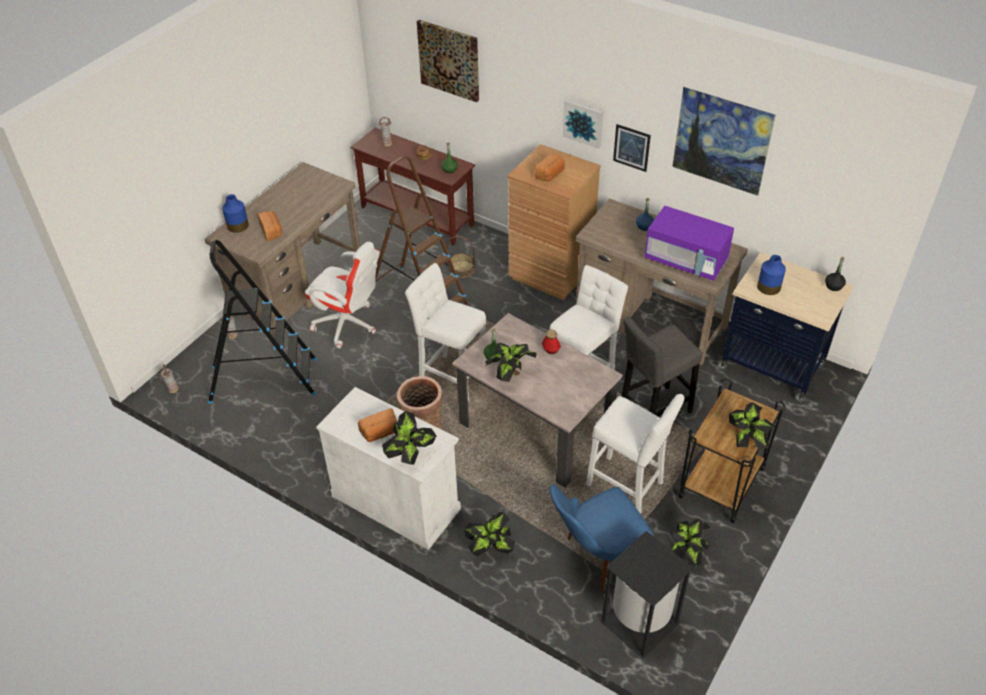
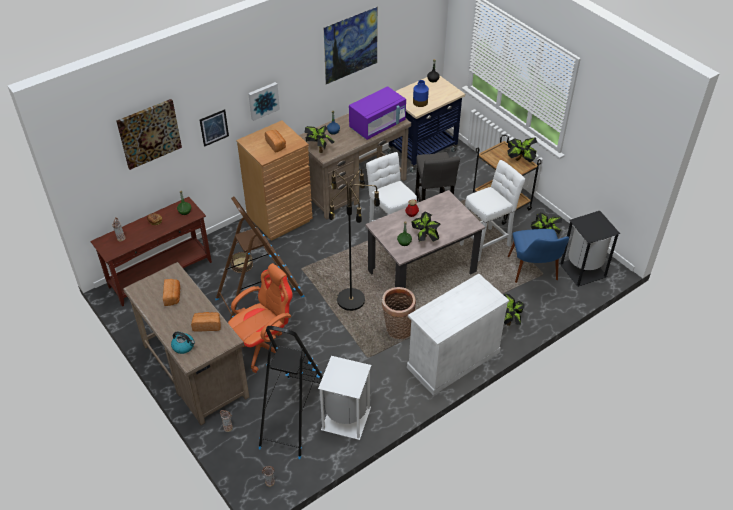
camera: 70 degrees left, 0 degrees up
(238, 225) = (184, 346): blue vase -> kettle
(273, 425) = (347, 418): none -> white trash can
(349, 326) = (264, 347): white office chair -> orange office chair
(380, 432) = (458, 310): bread -> bread (173, 296)
(410, 456) = (485, 300): potted plant -> potted plant (319, 149)
(451, 377) = (351, 300): white stool -> floor lamp
(631, 147) = (298, 92): picture -> picture (214, 127)

